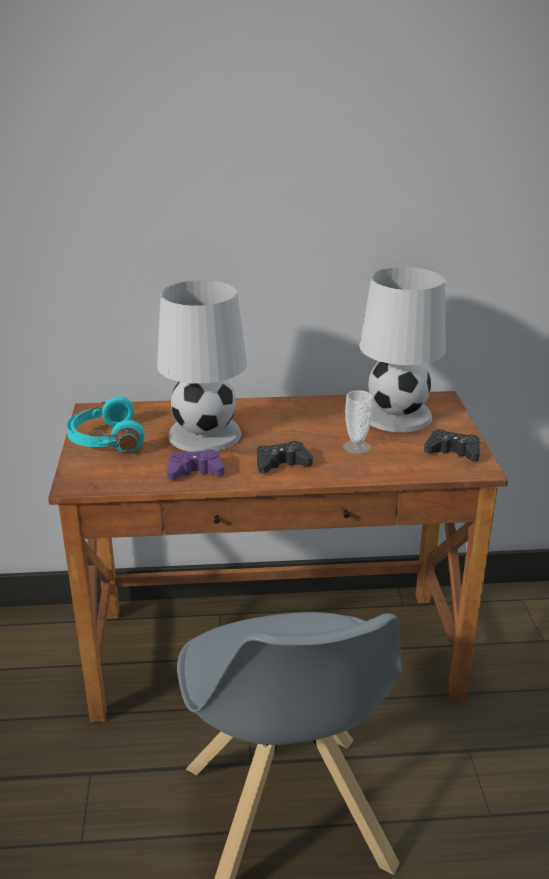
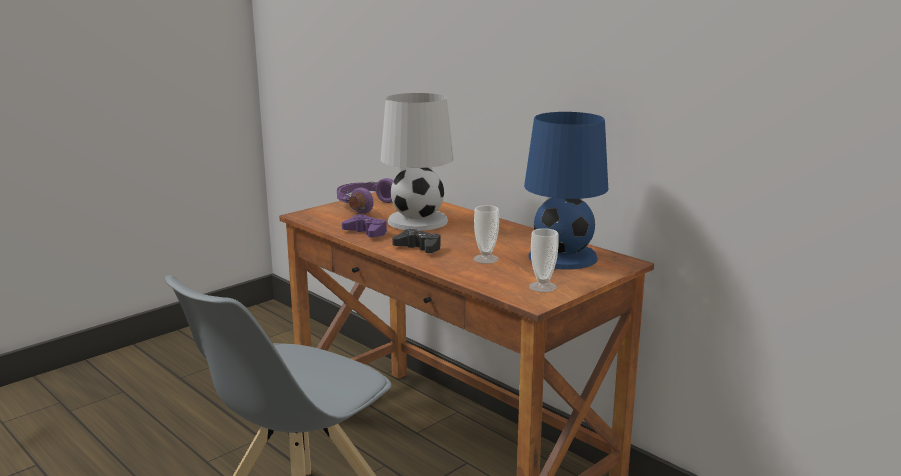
camera: 50 degrees right, 10 degrees down
(105, 440) = (363, 205): turquoise headphones -> purple headphones
(397, 416) = (563, 257): white table lamp -> blue table lamp
(453, 452) = (542, 287): black game controller -> cup

